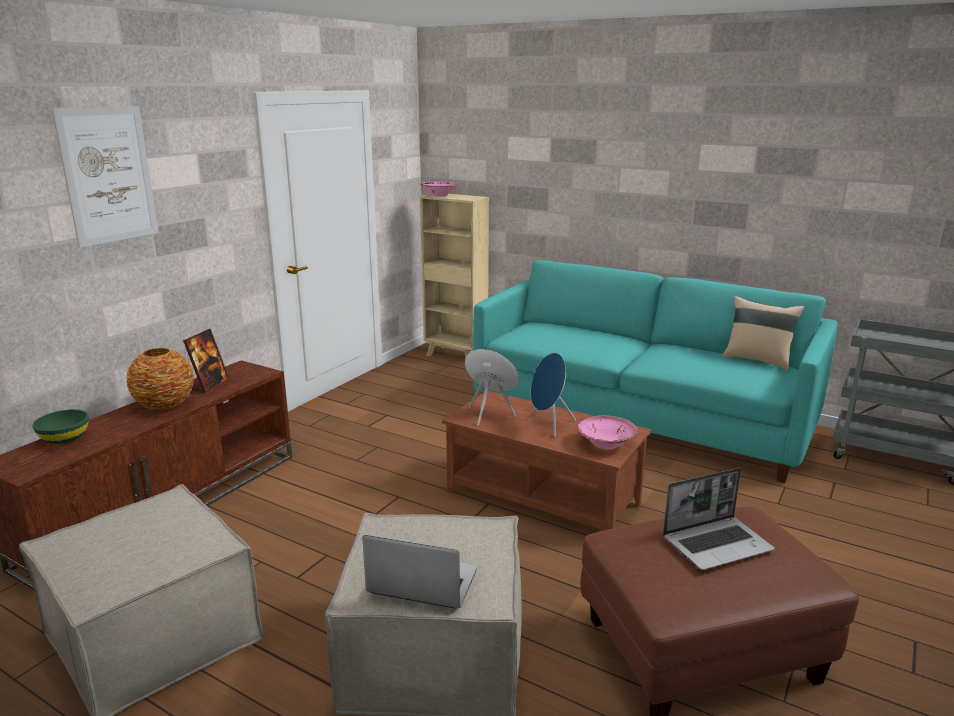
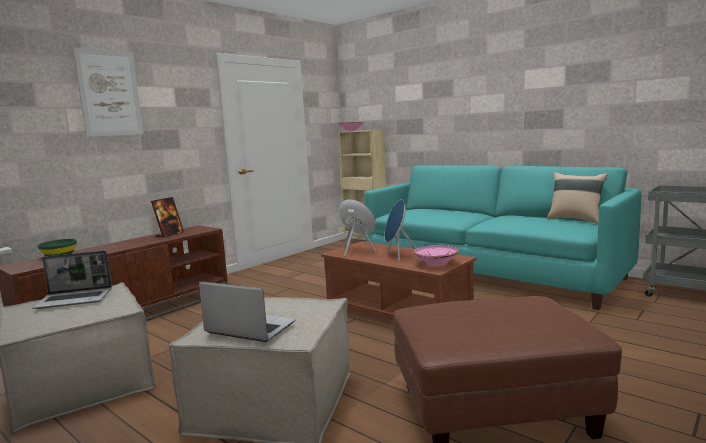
camera: 10 degrees right, 10 degrees down
(165, 405) = (134, 242): vase -> none
(717, 544) = (499, 311): laptop -> laptop (75, 299)

